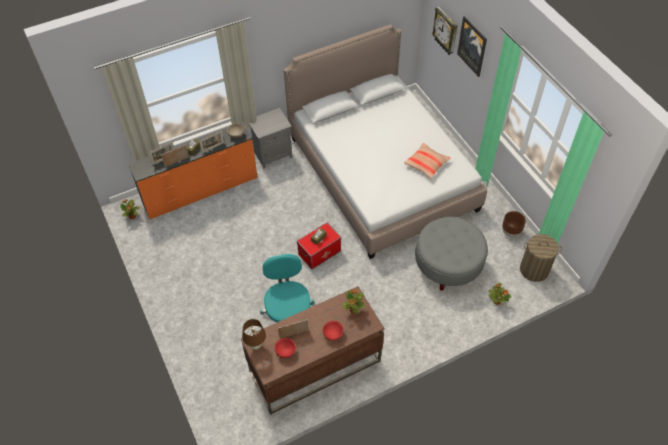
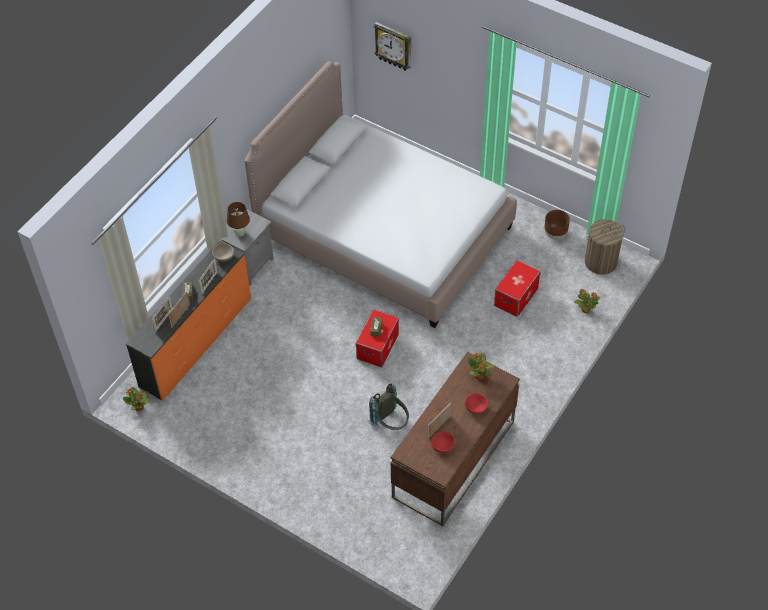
camera: 30 degrees left, 0 degrees up
(256, 345) = (410, 455): brown table lamp -> brown table lamp (240, 233)
(288, 314) = (391, 423): turquoise office chair -> grey backpack
(426, 164) = (444, 199): pillow -> none
(448, 264) = (515, 296): grey ottoman -> storage box
(472, 46) = (439, 53): picture -> none

